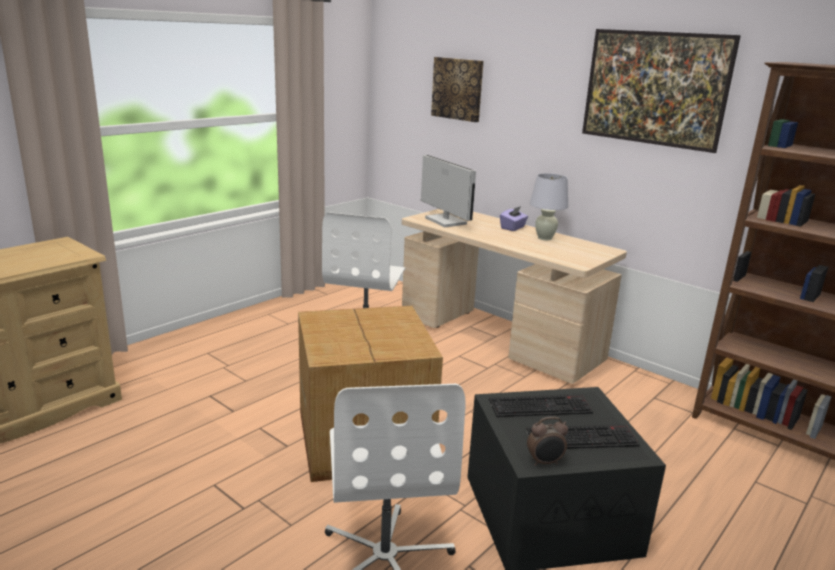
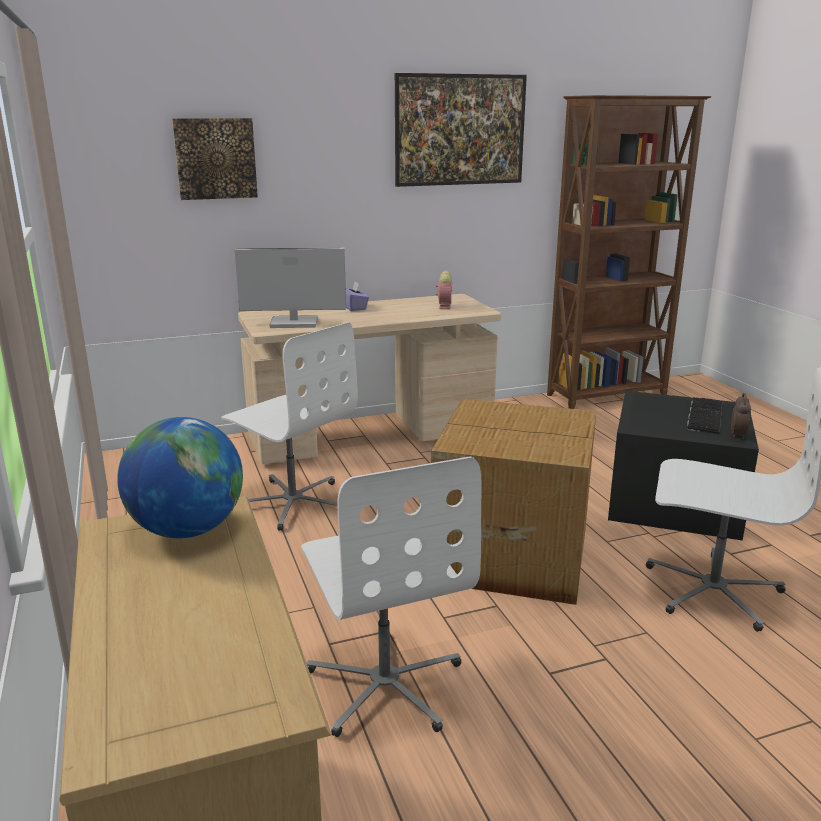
camera: 60 degrees left, 0 degrees up
(60, 253) = (187, 530): none -> globe
(177, 424) = (385, 684): none -> white office chair
(540, 405) = (649, 415): keyboard -> none
(544, 238) = (400, 305): white table lamp -> none
(570, 250) = (444, 306): none -> alarm clock

